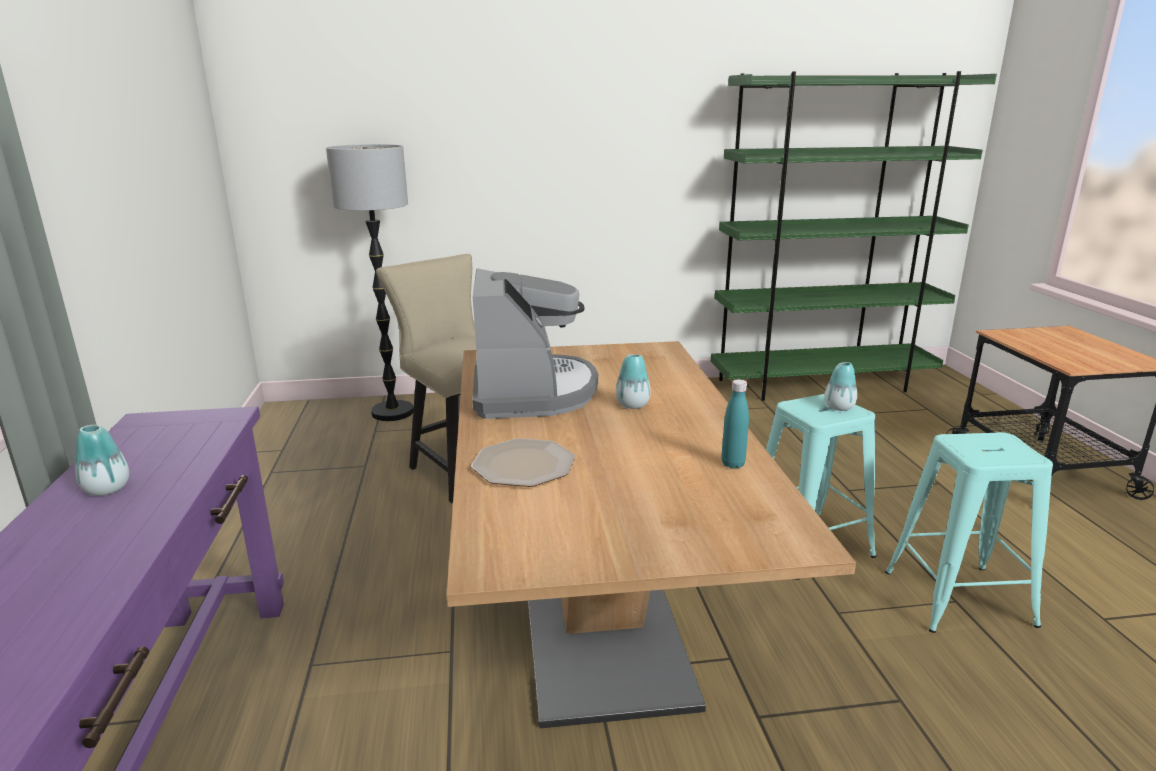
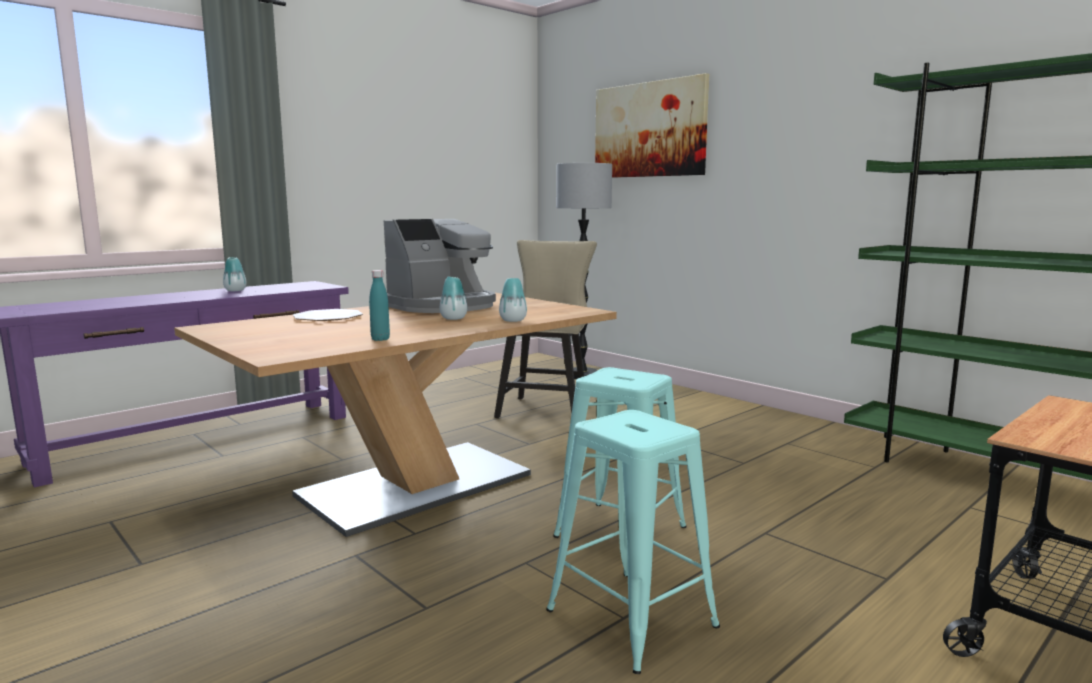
camera: 55 degrees right, 10 degrees down
(429, 100) = (649, 130): none -> picture
(839, 407) = (634, 380): vase -> vase (513, 320)

